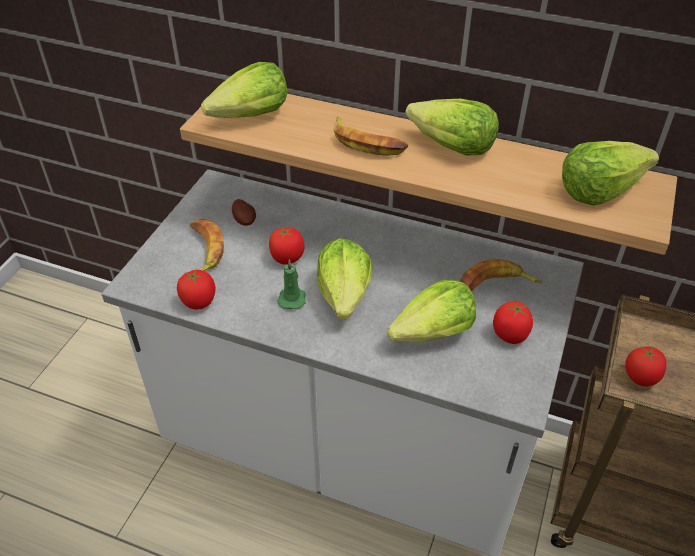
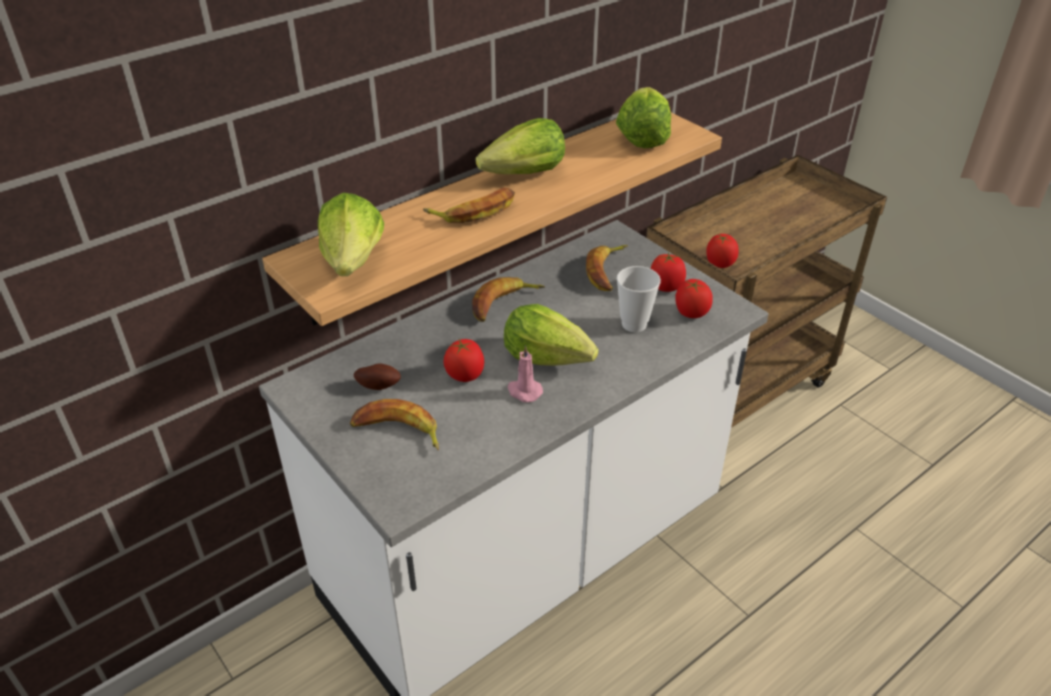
camera: 60 degrees left, 5 degrees down
(199, 301) = (473, 458): tomato -> tomato (691, 313)
(292, 298) = (524, 391): green candle -> pink candle
(390, 242) = (503, 304): none -> banana
(433, 333) = (634, 324): lettuce -> cup

